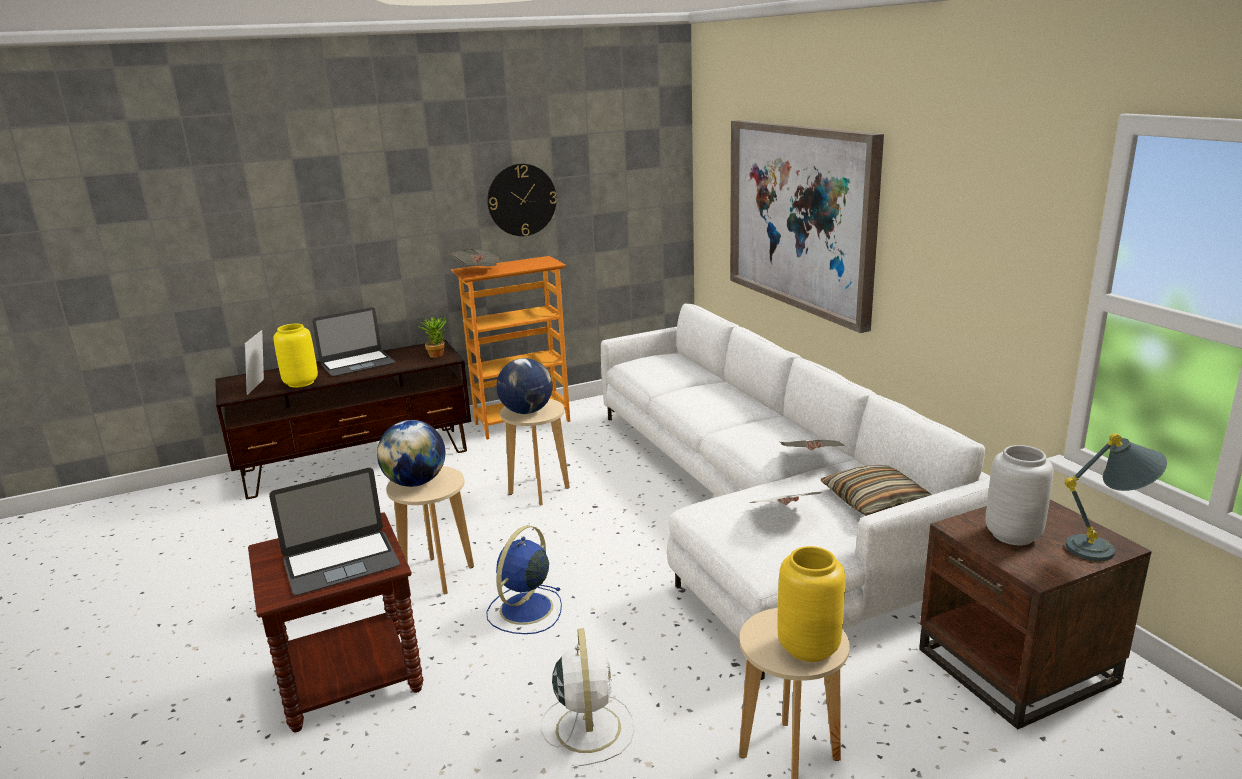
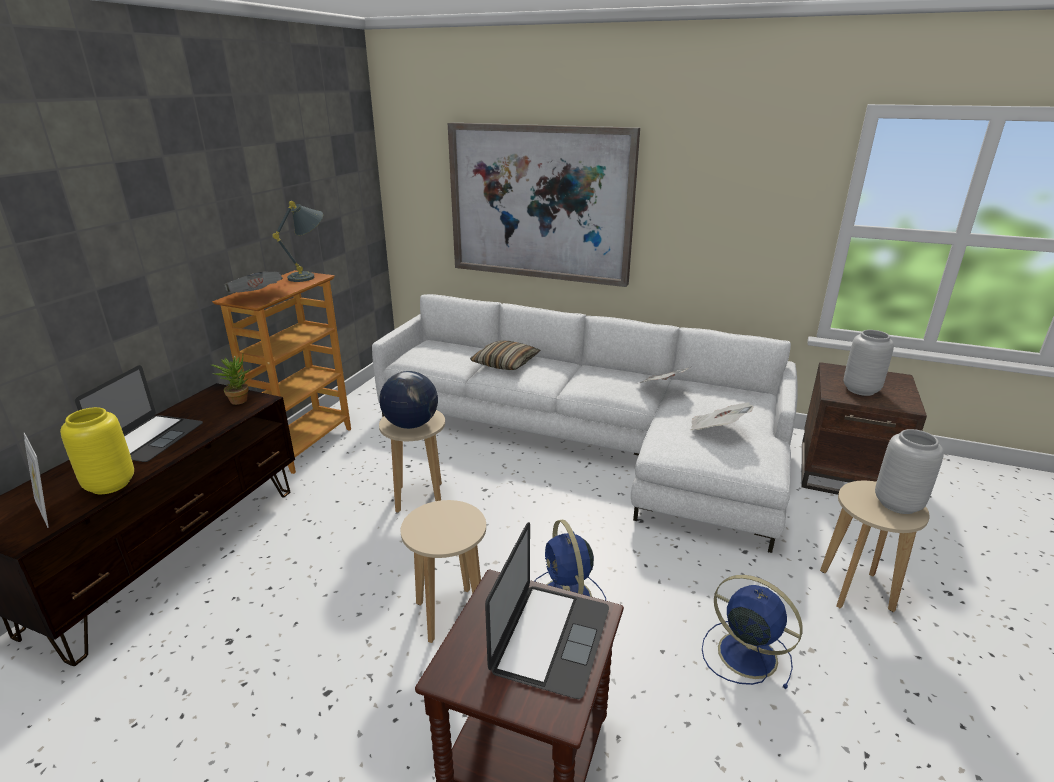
camera: 45 degrees left, 5 degrees up
(415, 482) = (434, 529): globe -> none
(521, 200) = (261, 213): wall clock -> none
(588, 726) = (744, 653): white fan -> blue fan
(810, 647) = (898, 503): yellow vase -> grey vase
(875, 501) = (737, 401): pillow -> pillow (505, 363)
(1106, 549) = (900, 381): grey table lamp -> grey table lamp (310, 276)

